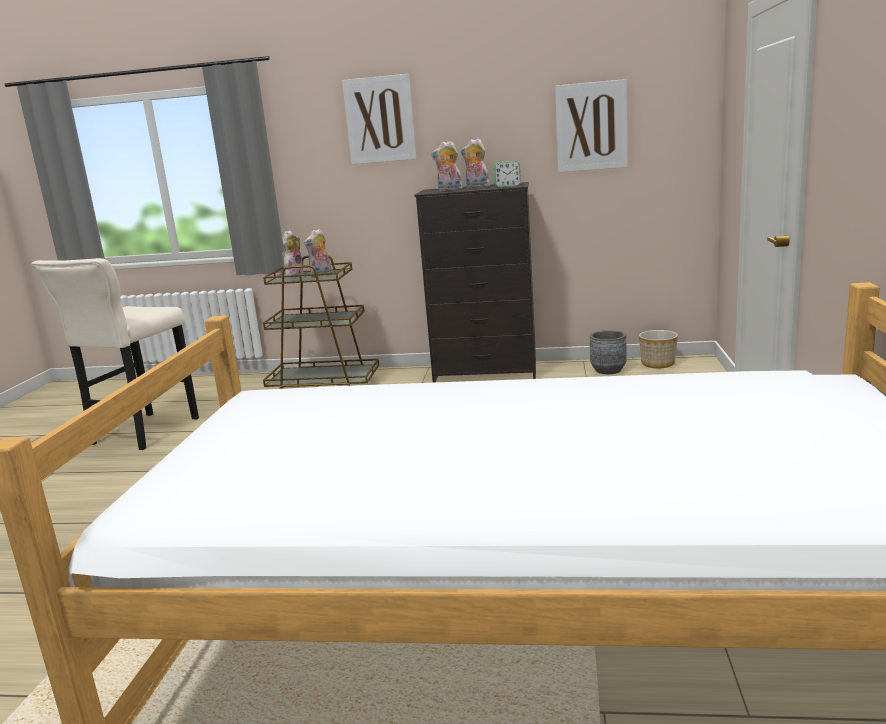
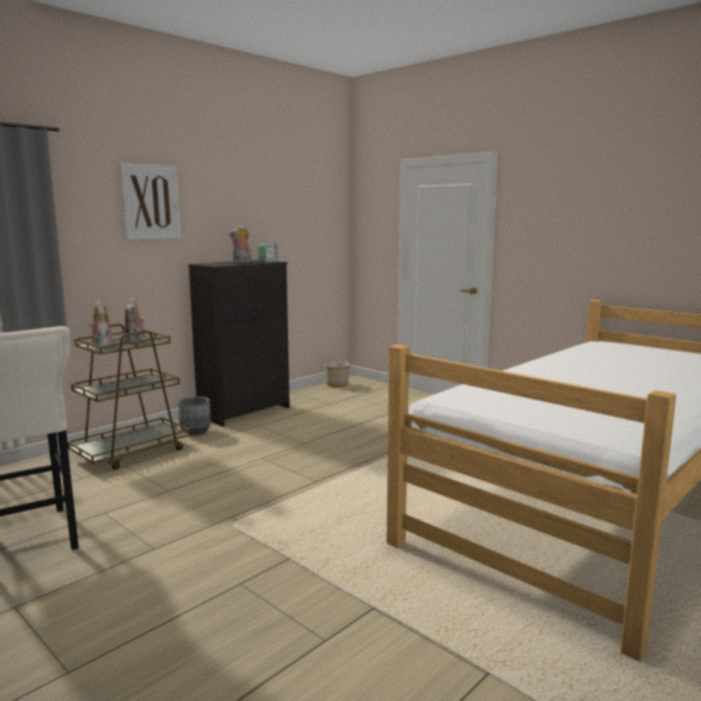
camera: 55 degrees left, 5 degrees down
(449, 190) = (230, 264): plush toy -> none
(591, 126) = (292, 222): picture -> none
(608, 370) = (319, 393): grey planter -> grey planter (195, 431)

